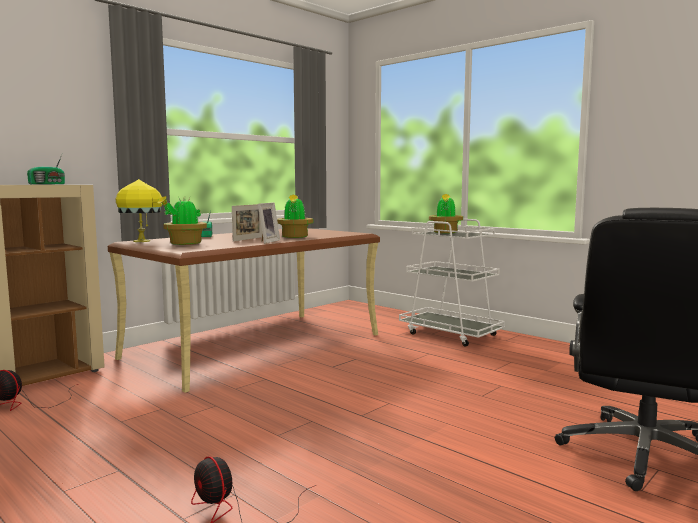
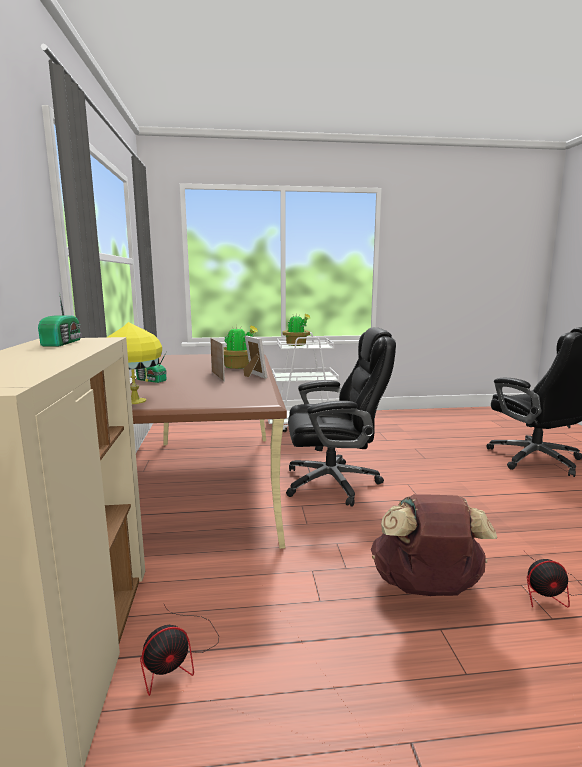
camera: 50 degrees left, 5 degrees up
(178, 453) = (426, 588): none -> brown backpack
(184, 244) = (206, 394): potted plant -> none
(332, 377) = (334, 483): none -> black office chair

